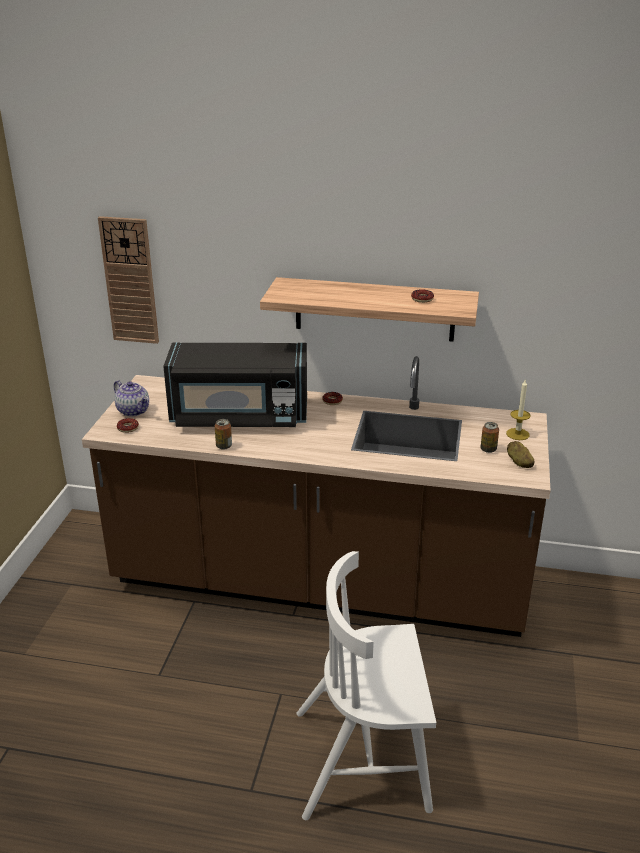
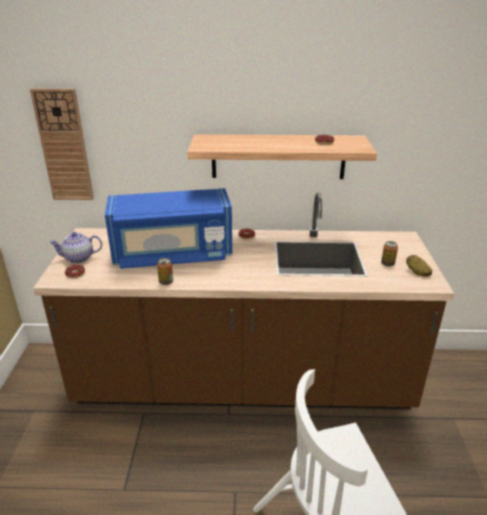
camera: 10 degrees left, 0 degrees up
(134, 411) = (78, 258): teapot -> teapot turned 135 degrees clockwise
(239, 416) = (172, 255): black microwave -> blue microwave
(517, 434) = (403, 249): candle -> none

